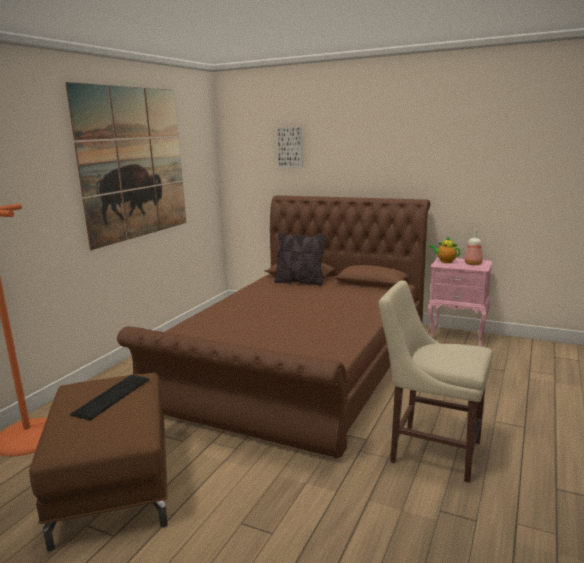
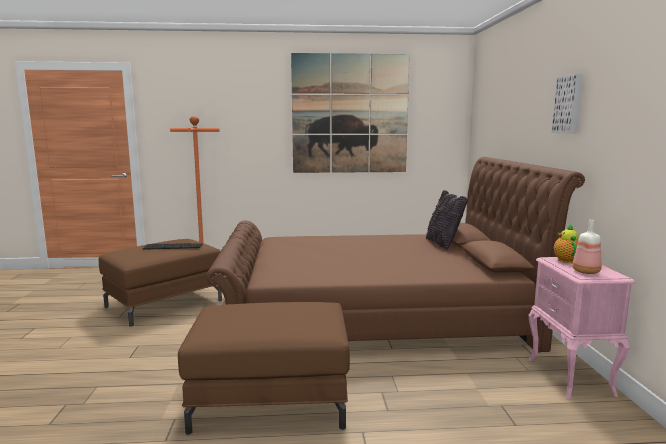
camera: 60 degrees right, 5 degrees down
(290, 147) = (503, 105): picture -> picture (569, 104)
(431, 450) = (271, 400): beige chair -> brown ottoman

